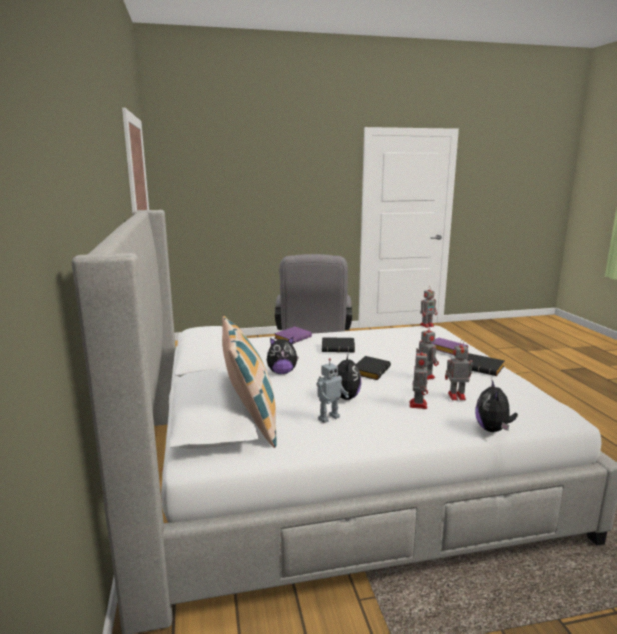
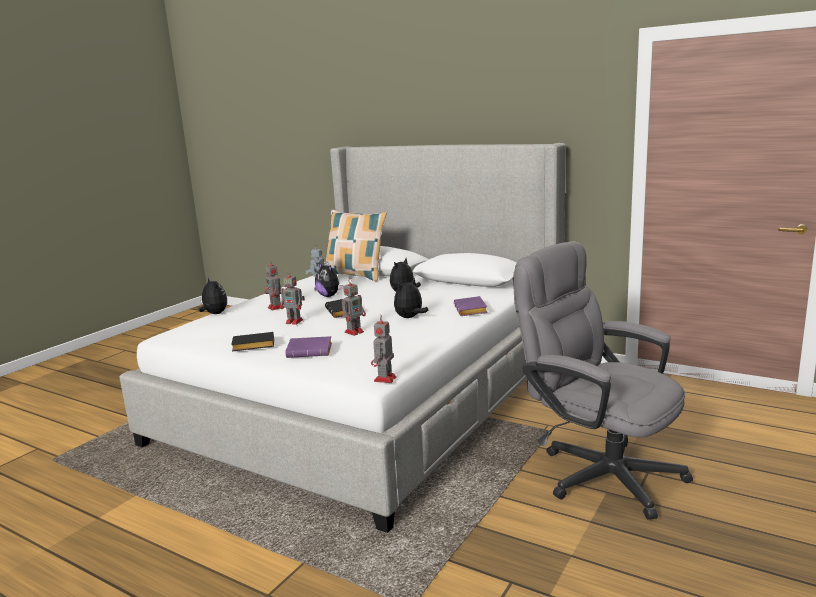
camera: 135 degrees right, 0 degrees up
(339, 348) = (410, 318): black book -> plush toy
(455, 396) = (254, 316): toy robot -> toy robot (355, 332)

